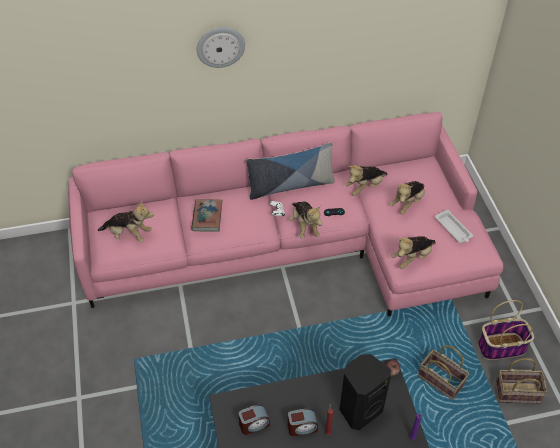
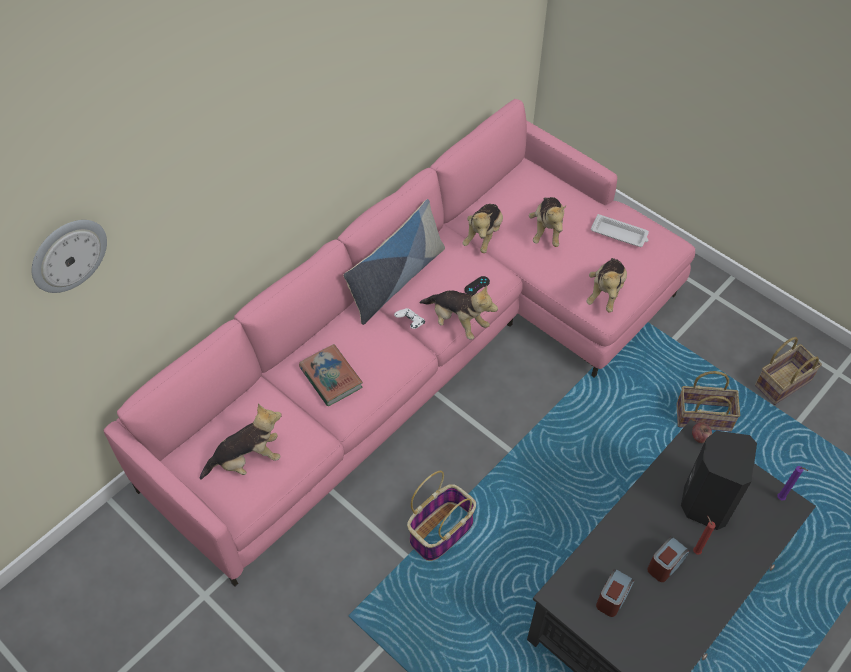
camera: 35 degrees left, 5 degrees up
(220, 46) = (264, 135): wall clock -> wall clock (68, 255)
(502, 346) = (730, 341): basket -> basket (441, 530)

